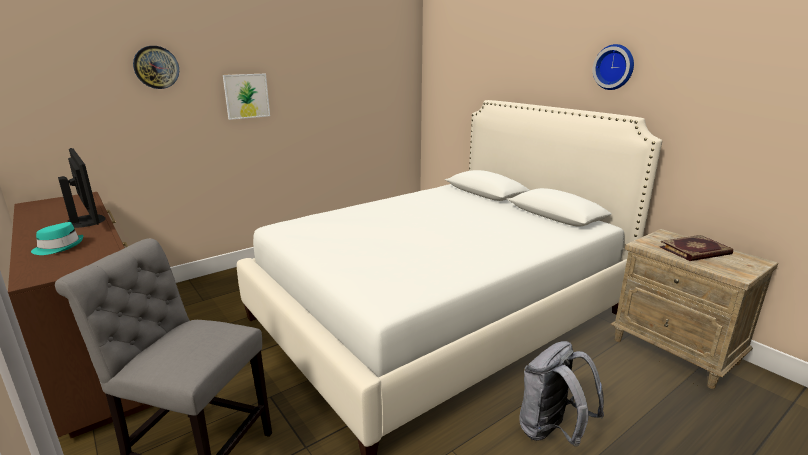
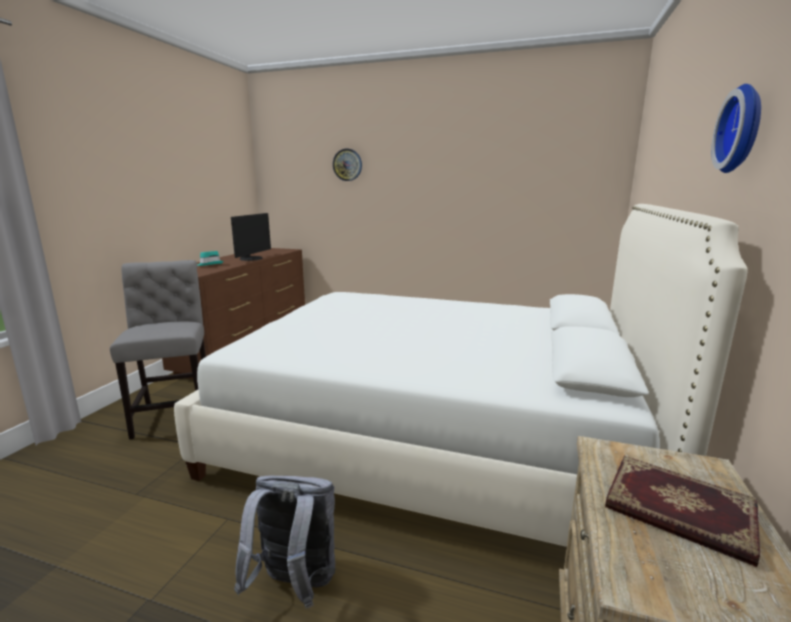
camera: 55 degrees right, 5 degrees down
(246, 96) = (410, 190): picture -> none

